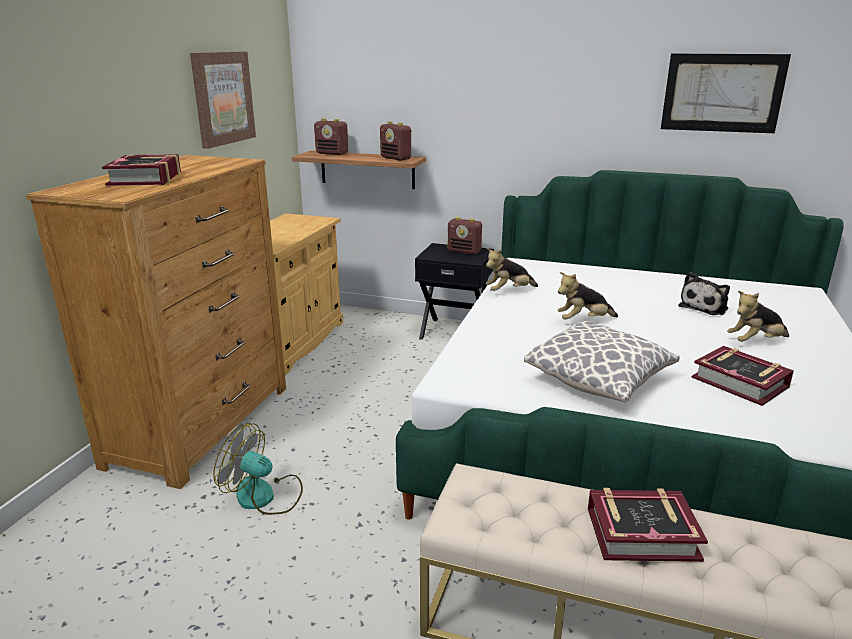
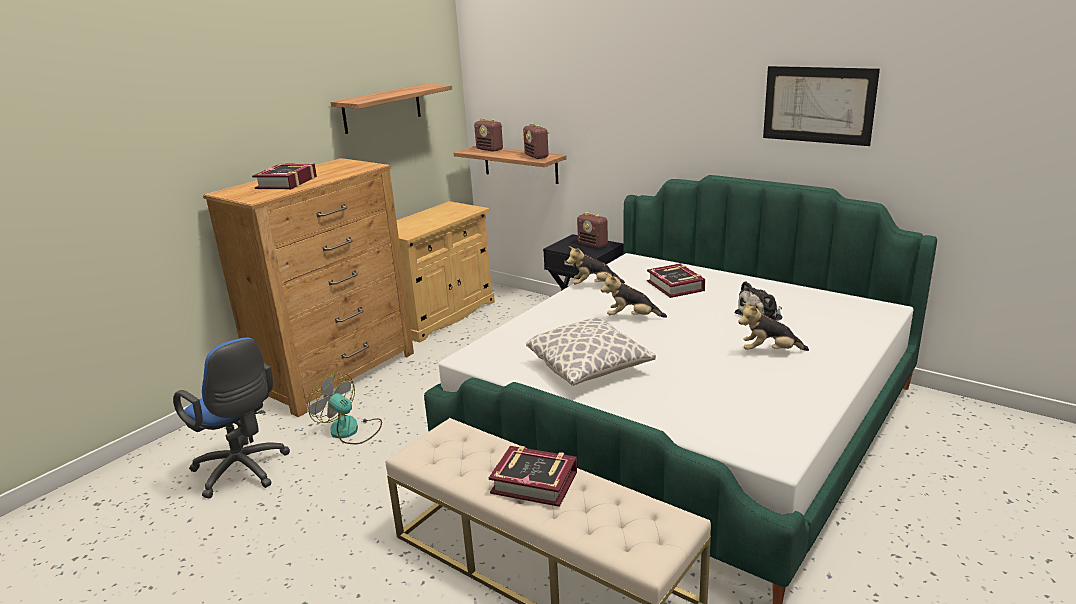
camera: 20 degrees right, 0 degrees up
(140, 581) = (243, 471): none -> blue office chair
(222, 98) = (382, 108): picture -> shelf
(740, 382) = (709, 384): book -> book (675, 286)

